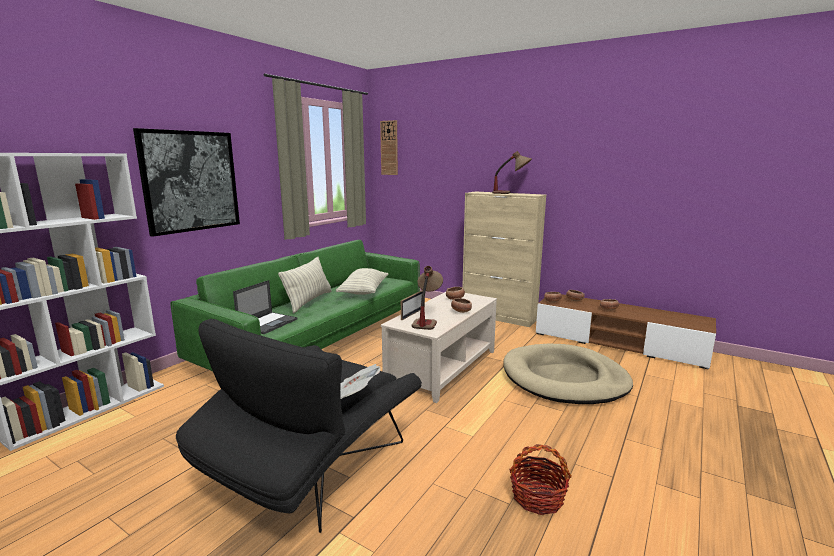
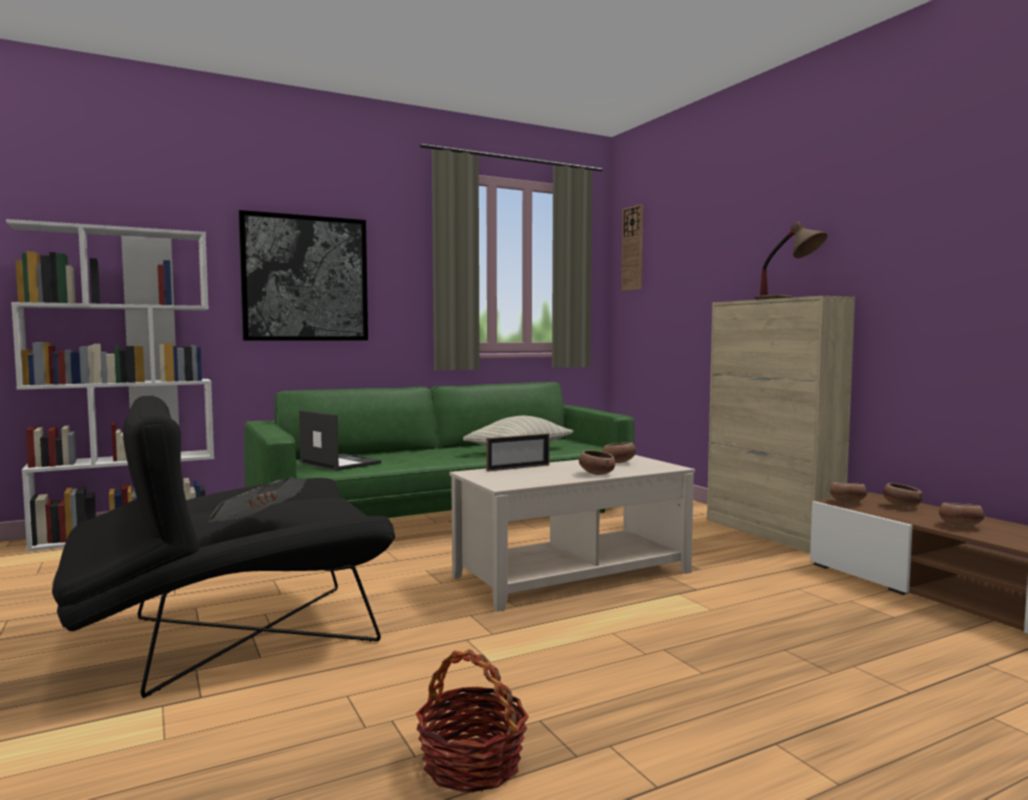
camera: 30 degrees right, 10 degrees down
(268, 323) = (339, 463): laptop -> laptop turned 105 degrees counterclockwise
(308, 301) = (429, 452): pillow -> none
(426, 320) = (521, 475): table lamp -> none
(564, 378) = (776, 632): beige dog bed -> none

